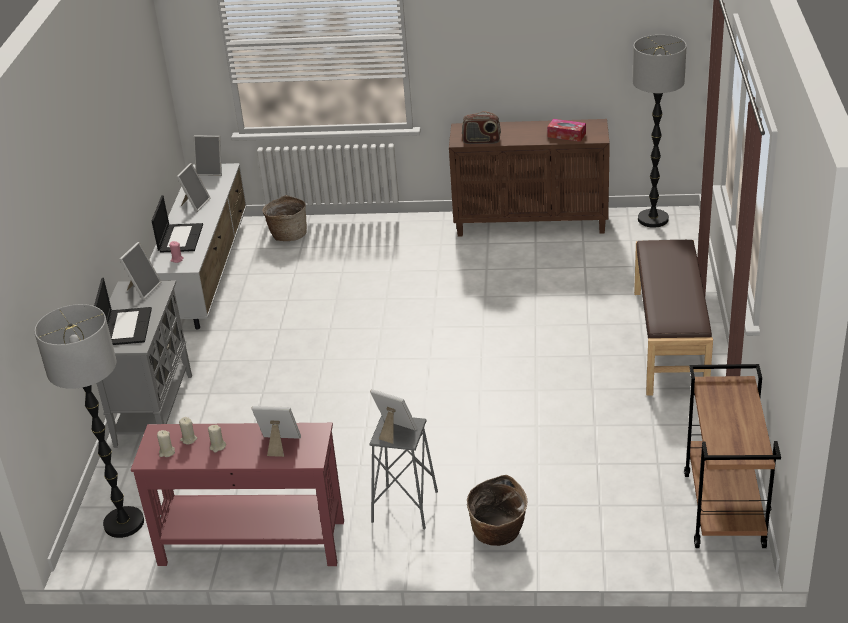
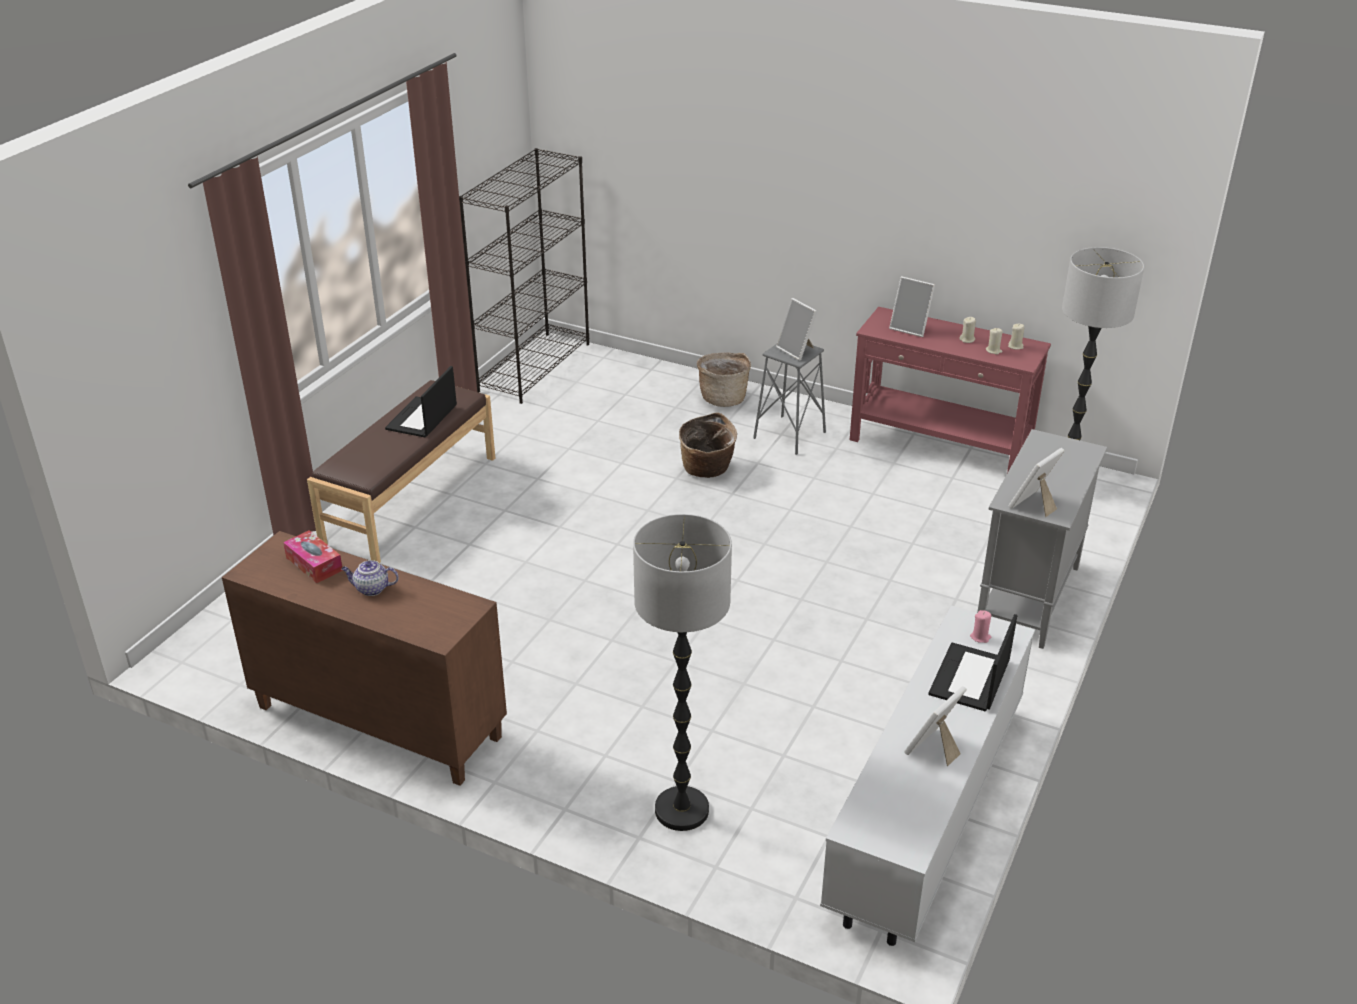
camera: 160 degrees left, 0 degrees up
(126, 326) = (1056, 463): laptop -> laptop (422, 418)
(211, 171) = (887, 832): picture frame -> none
(288, 234) = (761, 849): basket -> basket (707, 470)
(481, 141) = (439, 596): radio -> none
(521, 134) = (371, 589): none -> teapot
(652, 219) = (219, 664): floor lamp -> floor lamp (682, 810)
(725, 510) = (534, 367): brown cart -> black bookcase

